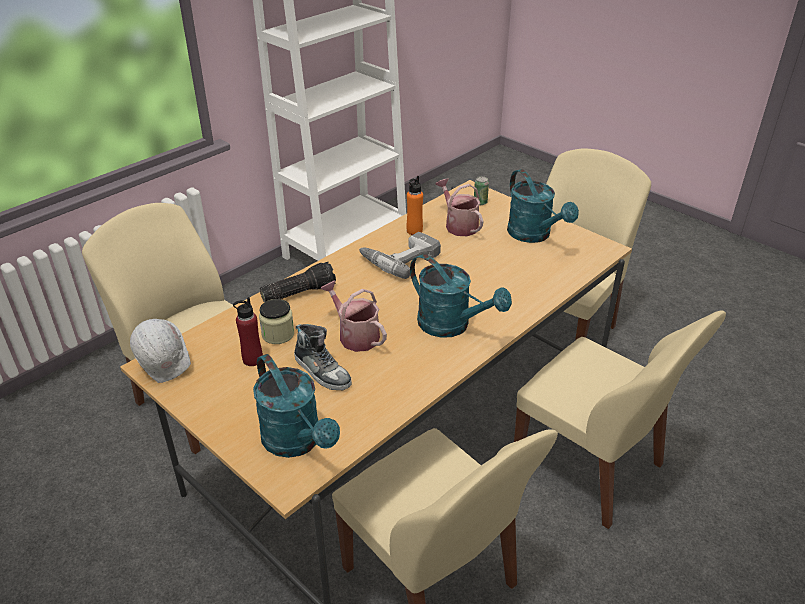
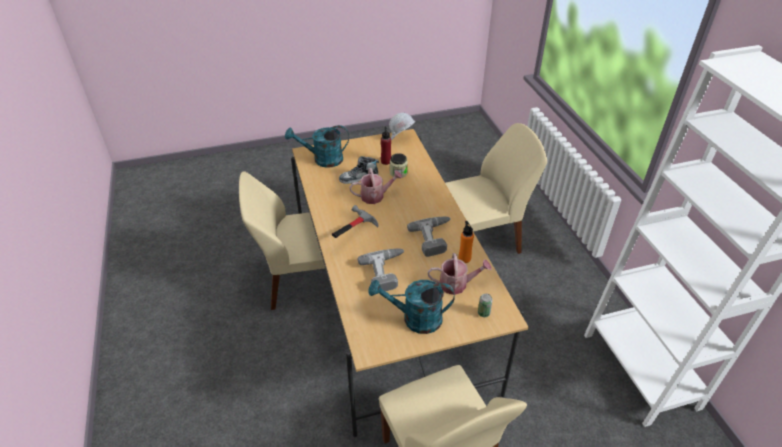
camera: 120 degrees right, 5 degrees up
(299, 292) = (430, 189): flashlight -> none
(452, 326) = (353, 232): turquoise watering can -> hammer
(492, 273) = (387, 272): none -> power drill
(591, 468) = (303, 389): beige chair -> none

